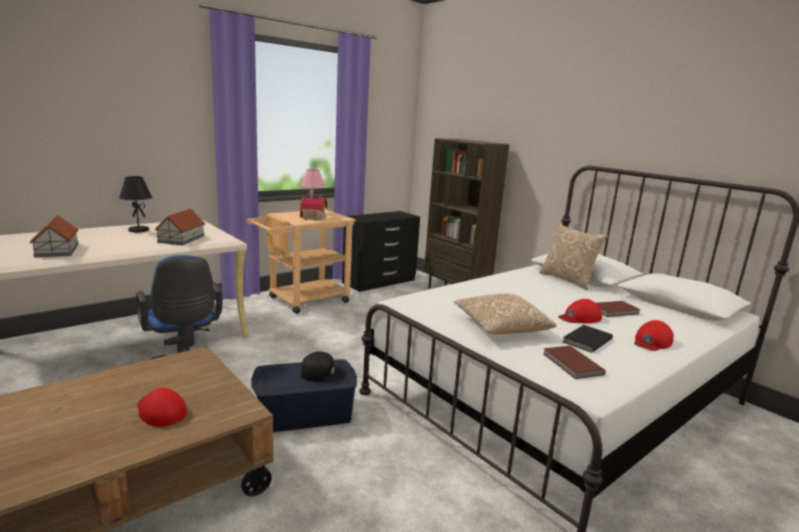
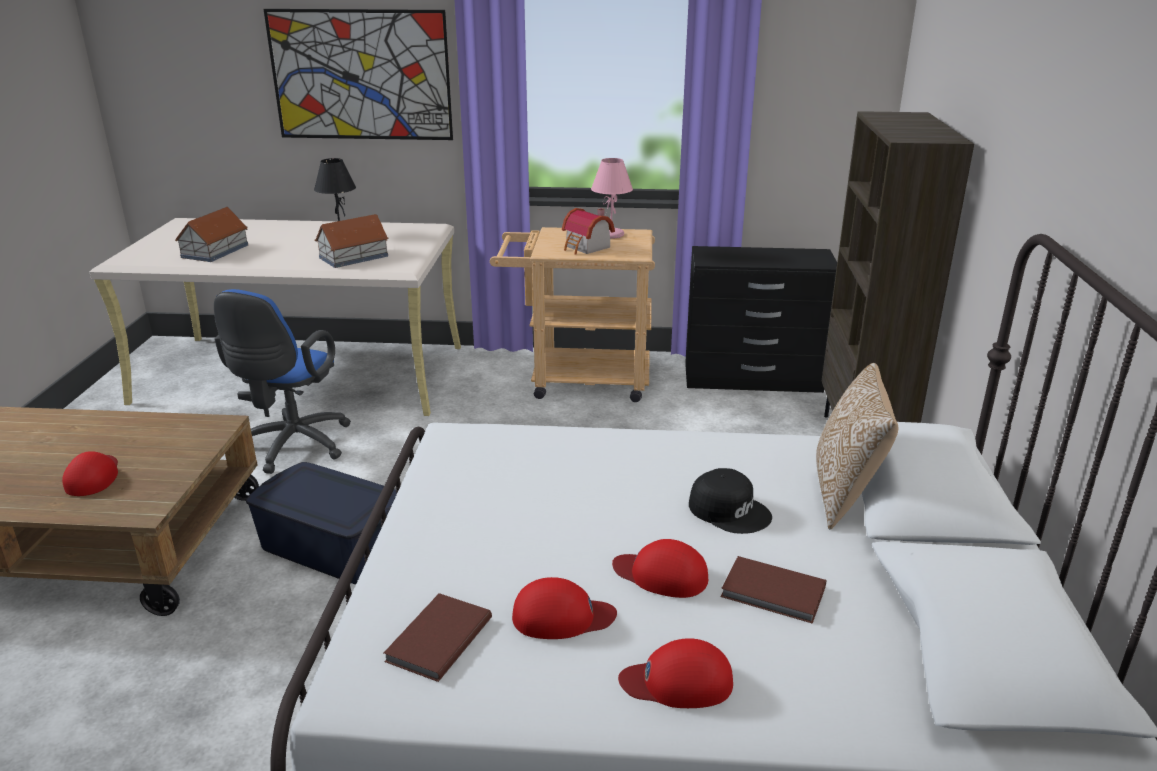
camera: 45 degrees right, 10 degrees up
(136, 120) = (360, 75): none -> picture
(322, 373) = (346, 501): black cap -> black cap (729, 510)
(500, 327) = (485, 532): pillow -> none
(586, 340) = (562, 617): black book -> red cap

